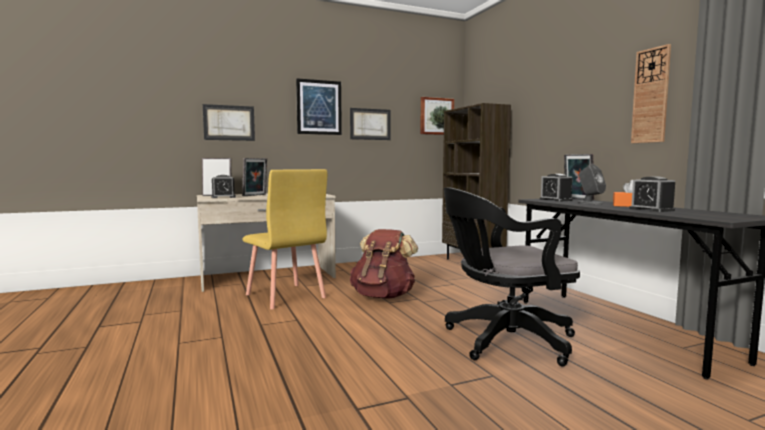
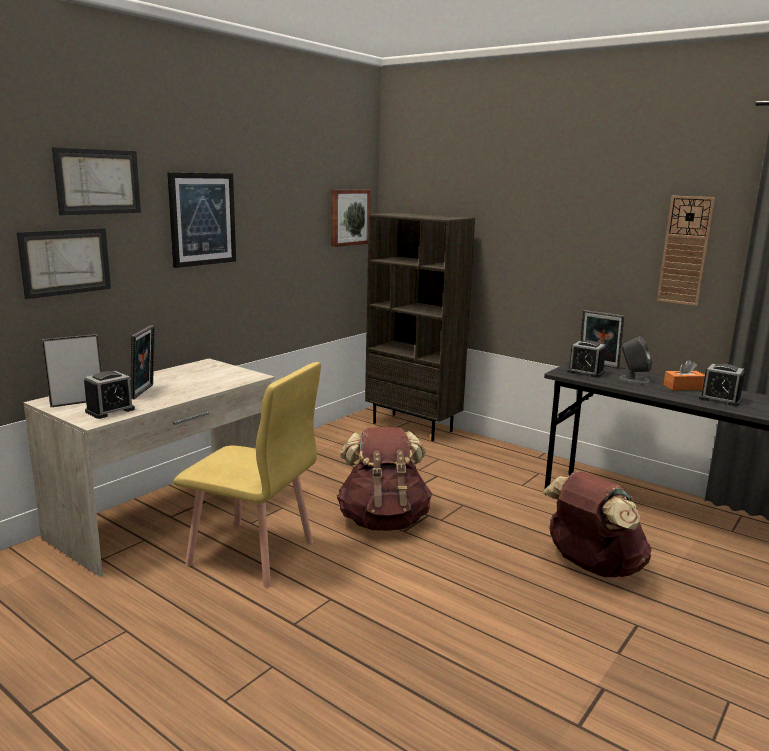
camera: 30 degrees left, 10 degrees up
(370, 124) = (271, 239): picture -> picture (98, 181)
(503, 341) = (592, 567): black office chair -> brown backpack

